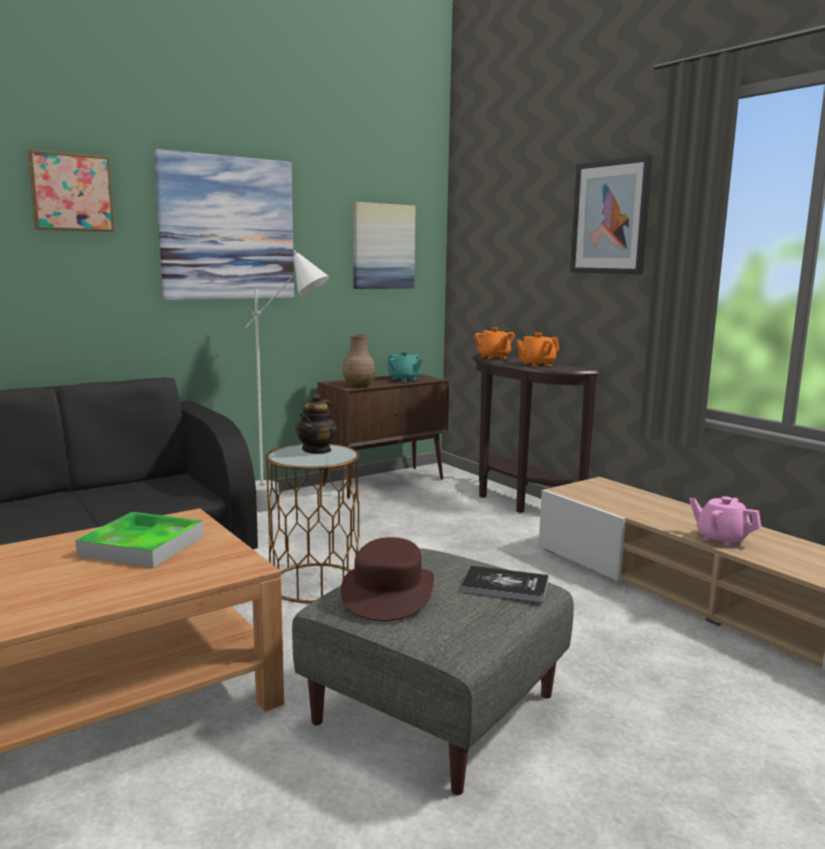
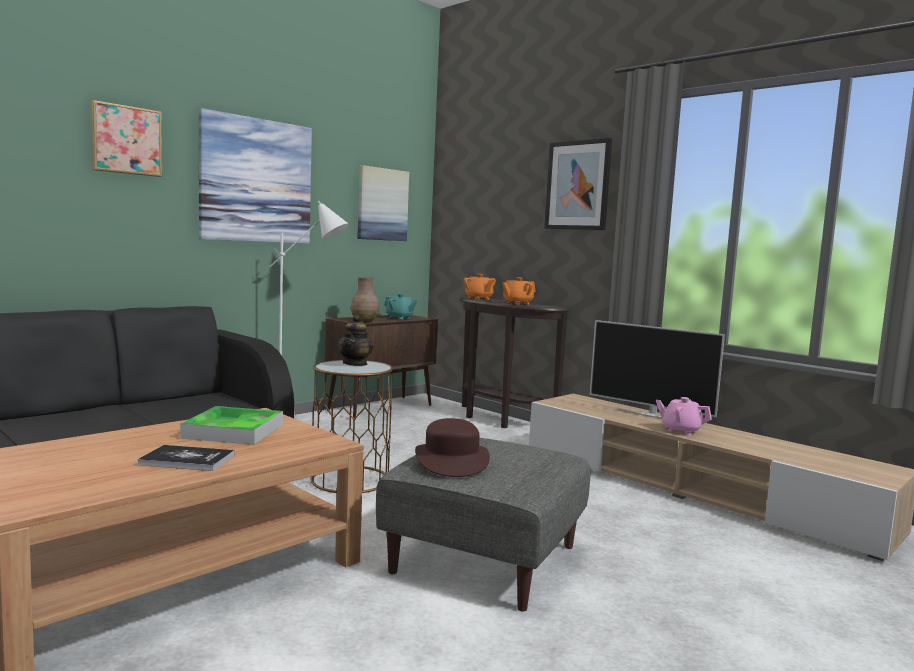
camera: 10 degrees left, 5 degrees down
(505, 586) = (540, 455): book -> book (187, 460)
(688, 512) = (650, 415): none -> television

